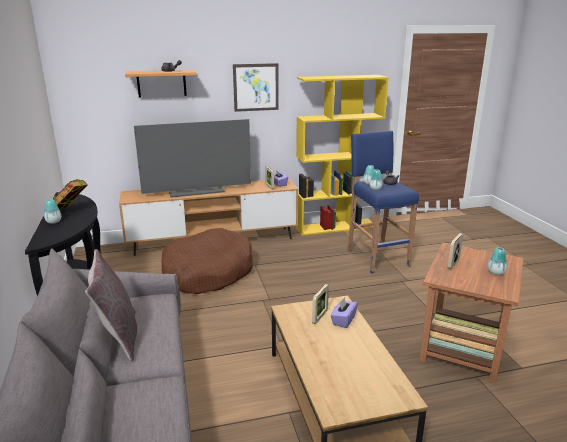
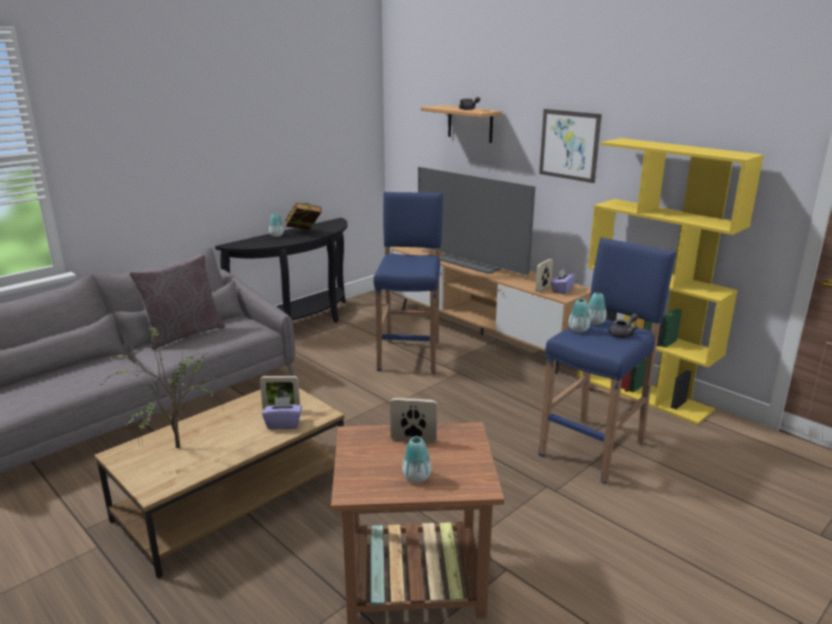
camera: 60 degrees right, 0 degrees up
(207, 273) = (410, 355): brown dog bed -> blue stool
(341, 377) = (174, 446): none -> potted plant

